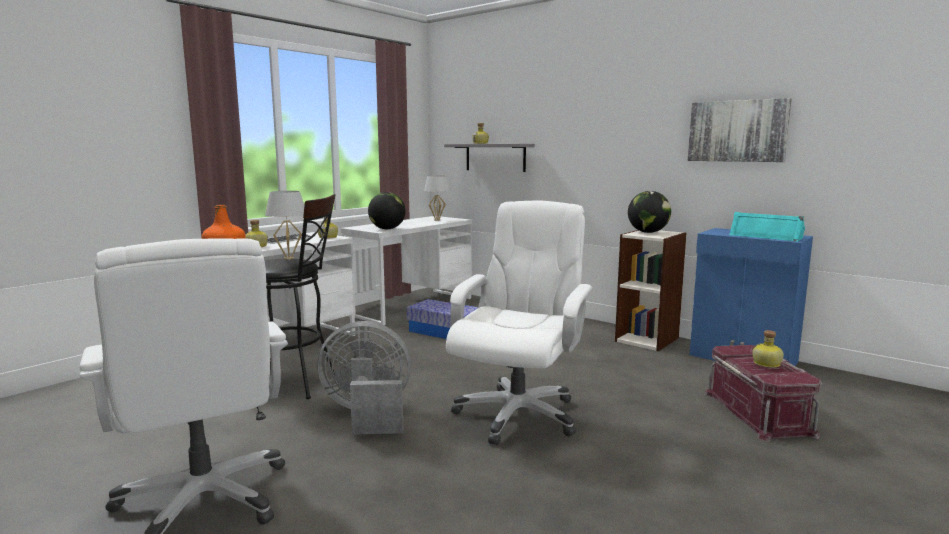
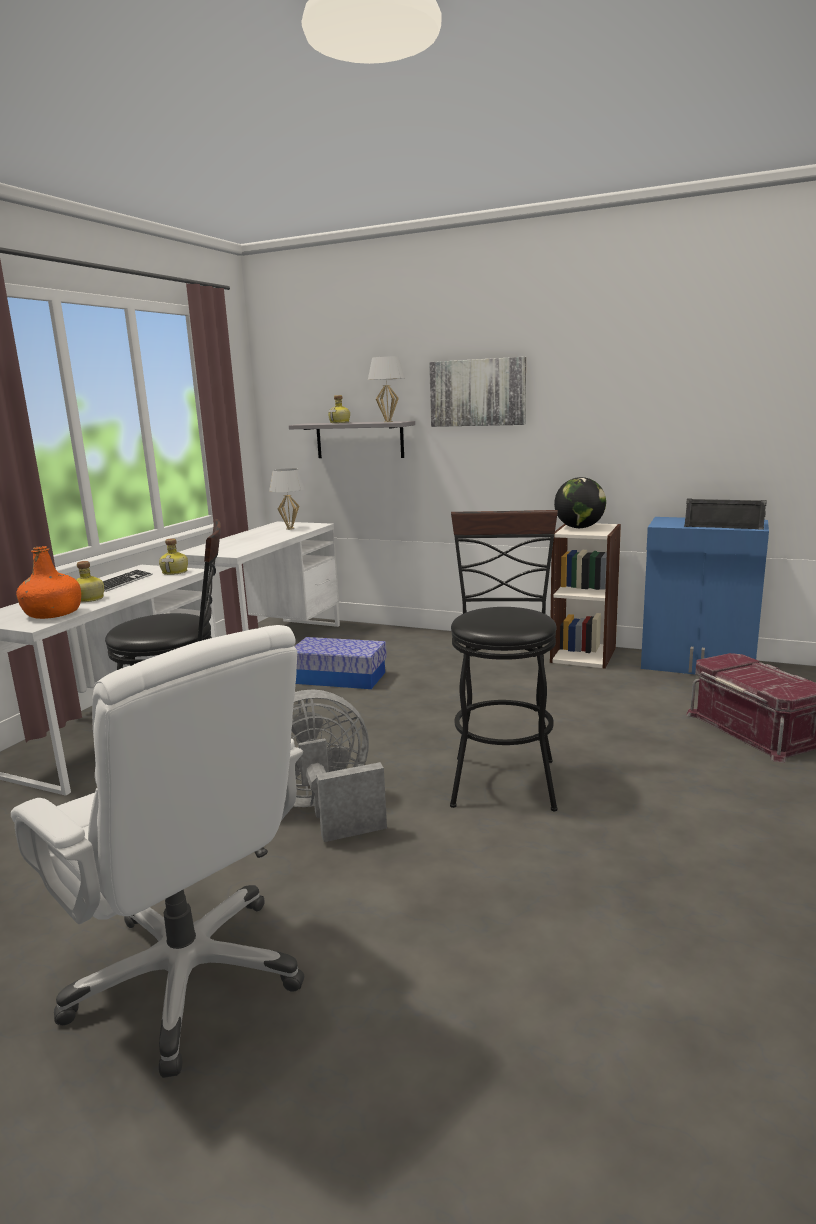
camera: 15 degrees left, 5 degrees up
(289, 258) = (163, 615): white table lamp -> white table lamp (388, 422)
(387, 229) = (240, 550): globe -> none
(517, 414) = (503, 776): white office chair -> black stool
(737, 131) = (678, 401): picture -> picture (478, 392)
(766, 236) = (723, 525): turquoise speaker -> black speaker
(766, 364) = (763, 675): bottle -> none

